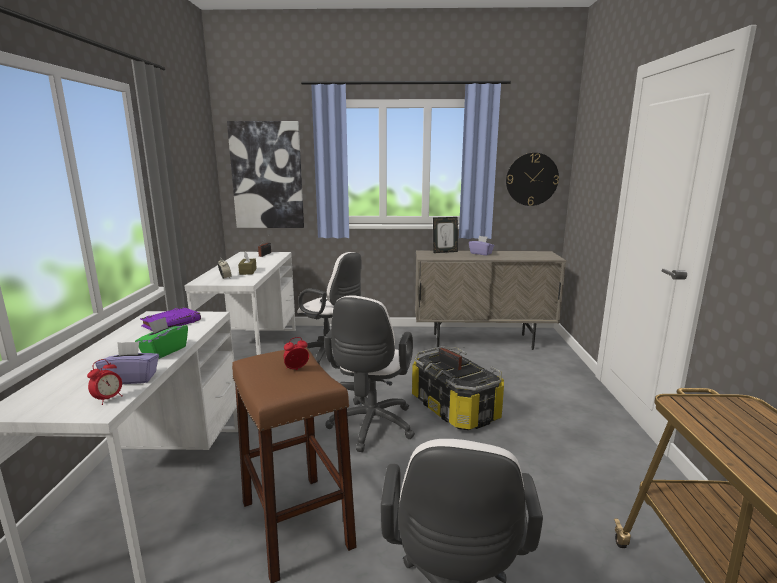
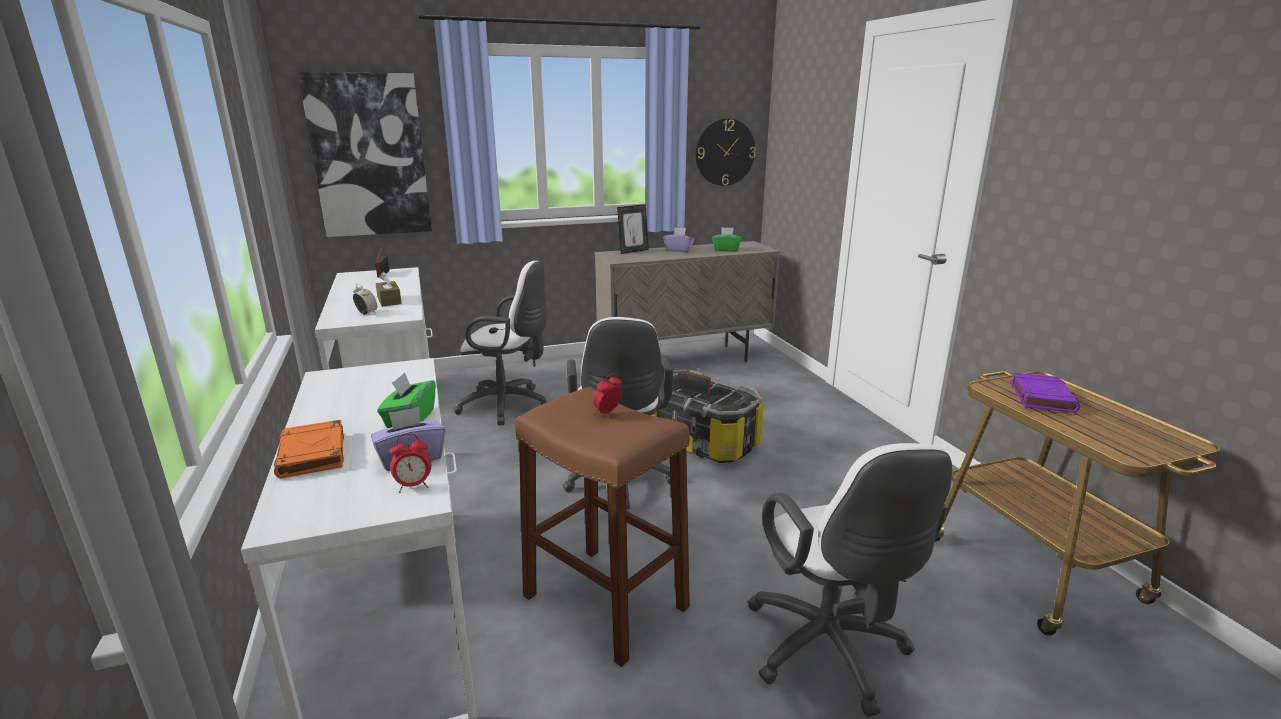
camera: 20 degrees left, 5 degrees up
(82, 365) = (313, 454): none -> orange book
(108, 399) = (413, 486): alarm clock -> alarm clock turned 60 degrees clockwise
(172, 323) = (370, 383): purple book -> purple book (1041, 397)
(520, 256) = (726, 250): none -> green tissue box

